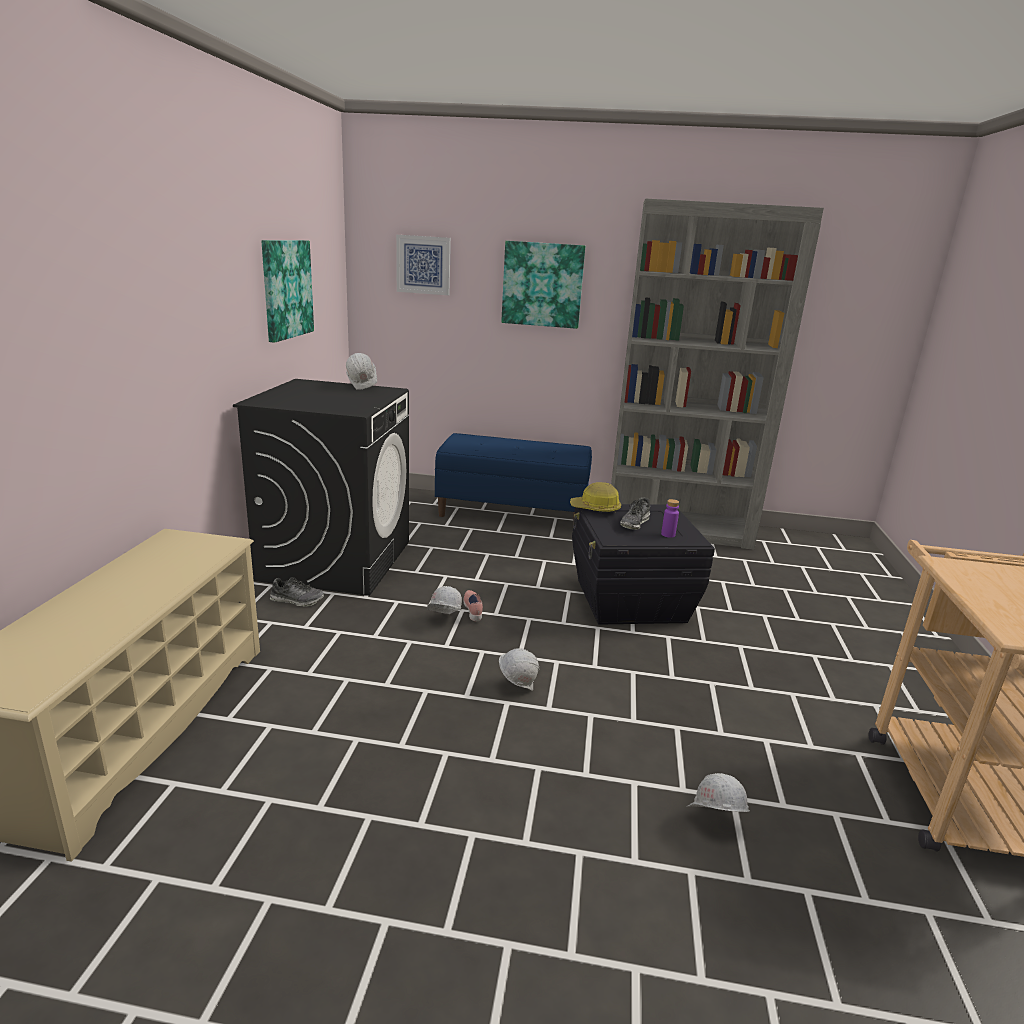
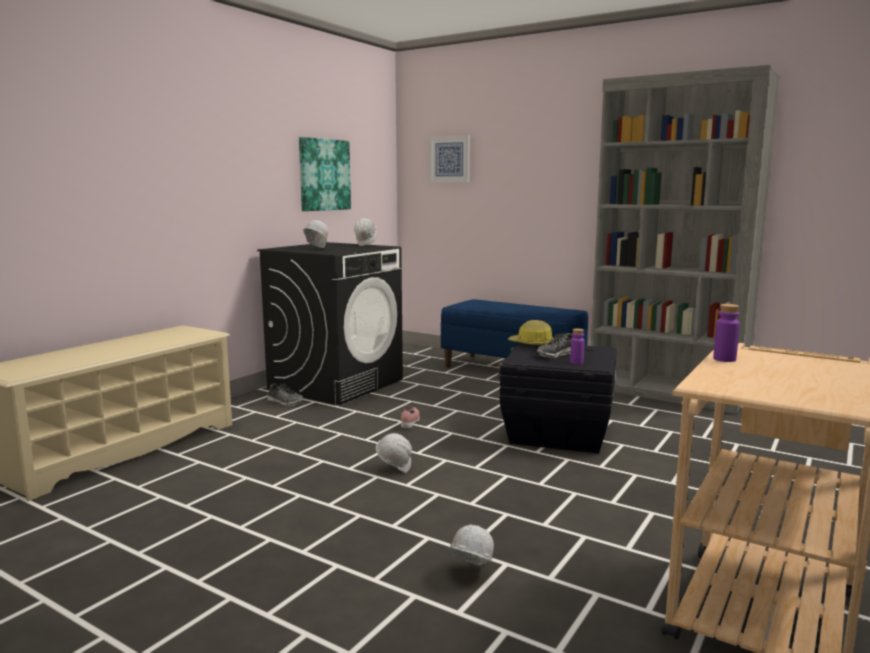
camera: 25 degrees right, 10 degrees down
(443, 620) = (379, 425): white hard hat -> white hard hat (315, 249)
(542, 284) = (541, 167): picture -> none
(962, 581) = (724, 359): none -> purple bottle

